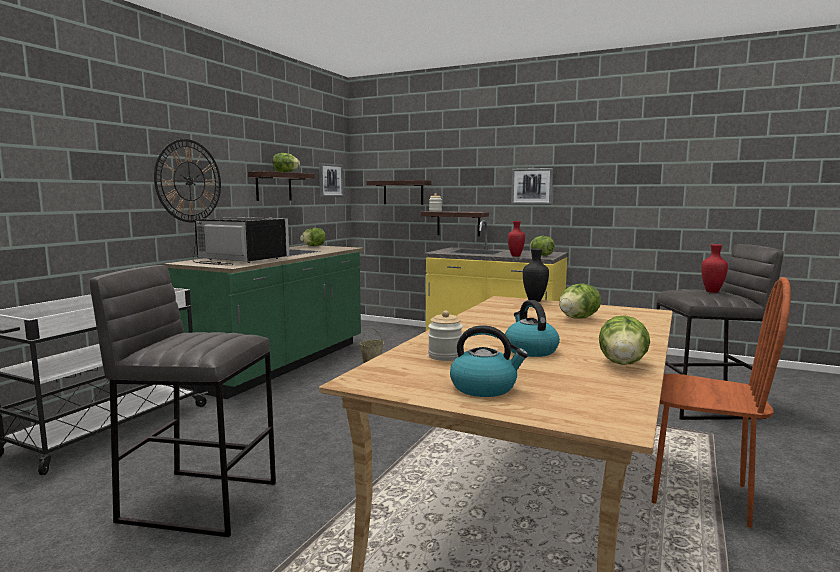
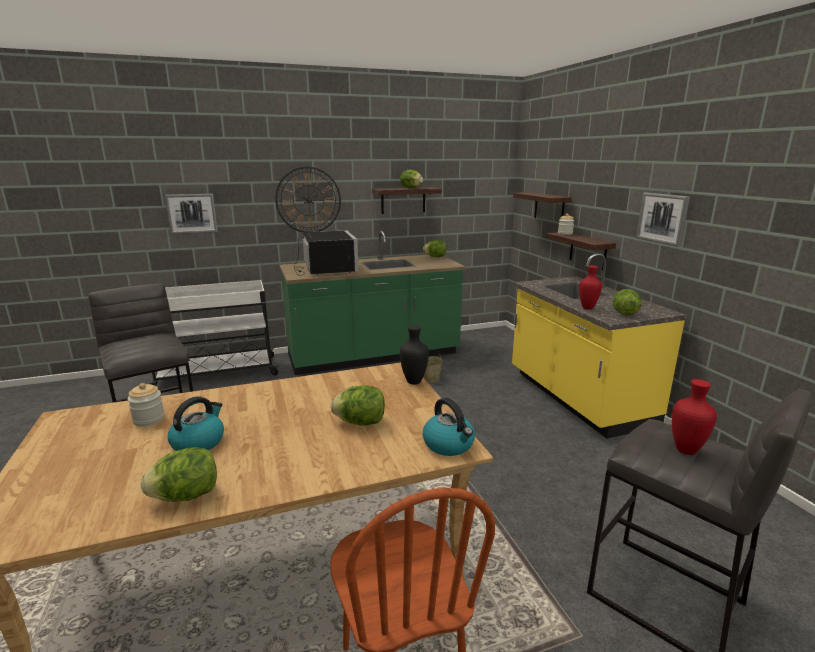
camera: 45 degrees right, 10 degrees up
(330, 180) = (482, 190): picture -> picture (192, 213)
(484, 387) = (63, 462): kettle -> kettle (449, 445)

